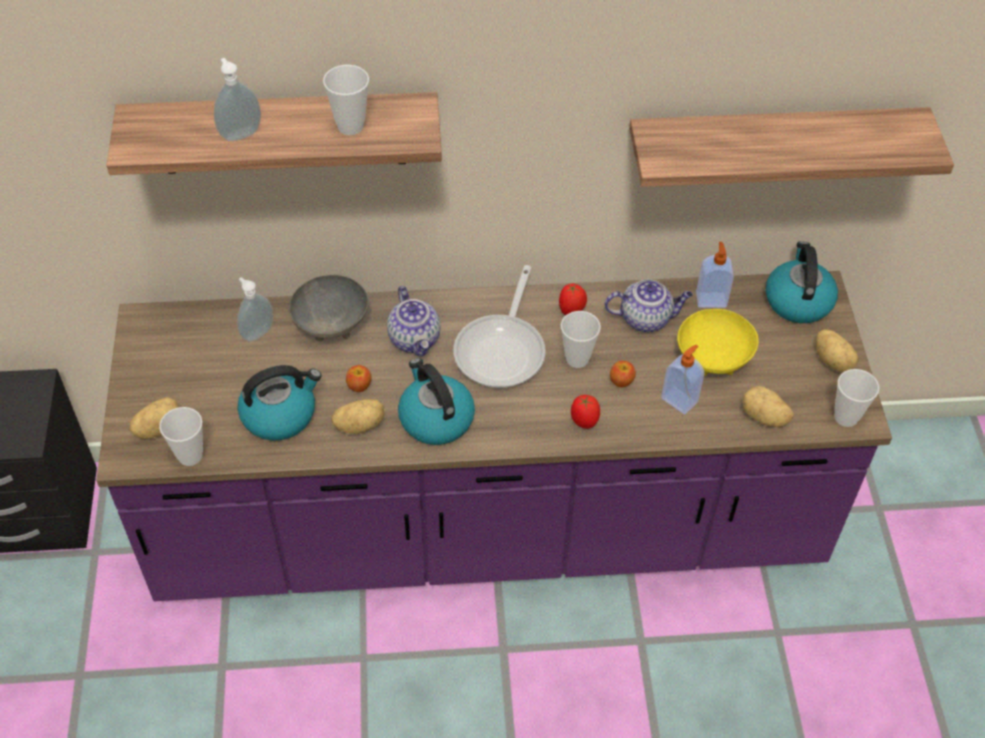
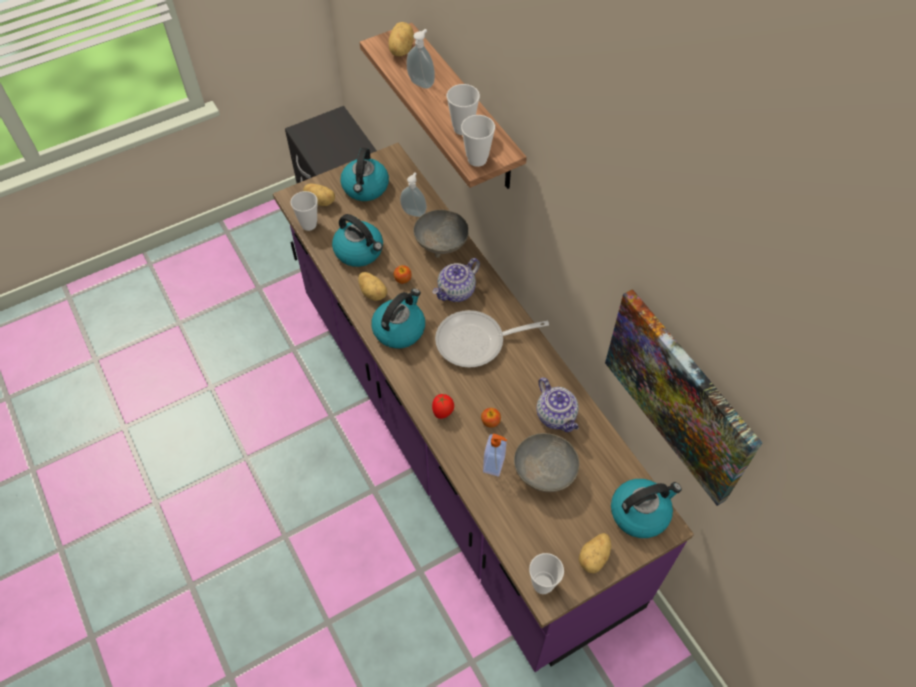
camera: 65 degrees right, 5 degrees up
(174, 368) = (365, 188): none -> kettle
(571, 310) = (535, 368): tomato -> none
(577, 359) = (494, 388): cup -> cup (477, 159)
(711, 299) = (602, 451): soap dispenser -> none
(713, 359) = (545, 473): yellow bowl -> grey bowl
(764, 417) = (510, 526): potato -> potato (400, 49)
(773, 146) = (679, 395): shelf -> picture

